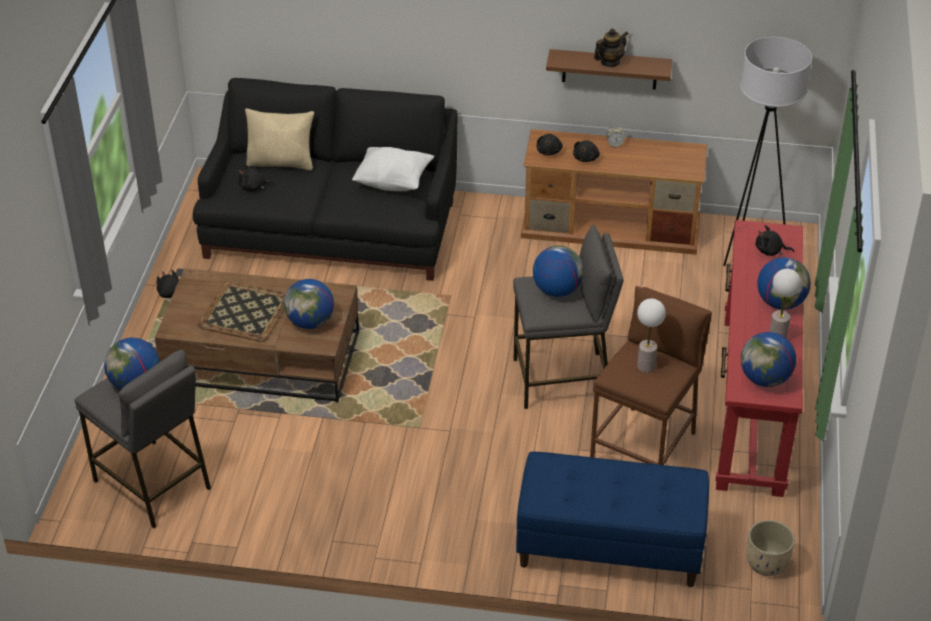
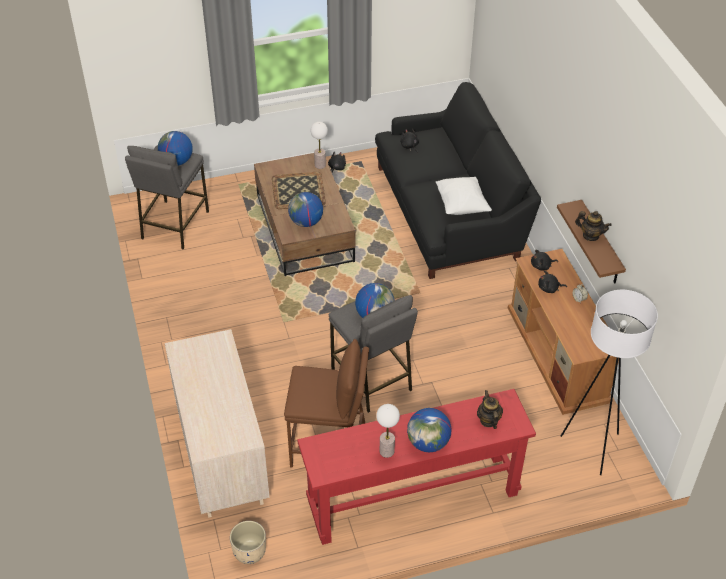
camera: 65 degrees right, 5 degrees up
(281, 162) = (444, 149): beige pillow -> none
(608, 549) = (221, 456): blue bench -> beige dresser
(646, 366) = (321, 387): table lamp -> table lamp (320, 165)
(765, 379) = (333, 456): globe -> none
(770, 251) = (488, 420): black plush toy -> teapot

